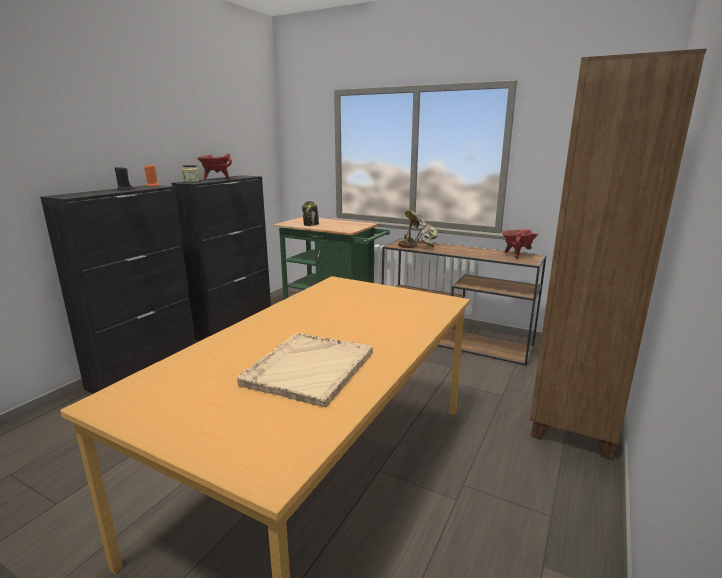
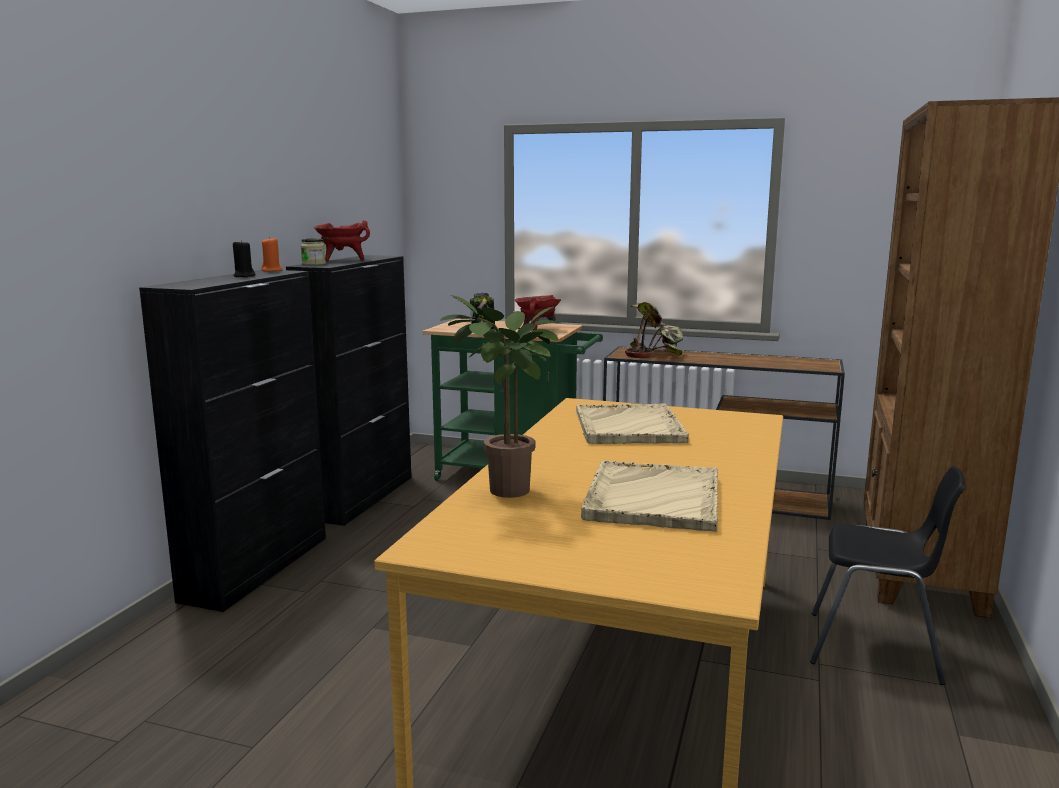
camera: 10 degrees left, 5 degrees down
(212, 355) = (507, 493): none -> potted plant
(350, 302) = (628, 427): none -> beige tray
(511, 476) = (875, 648): none -> black chair
(516, 255) = (803, 361): red cooking pot -> red cooking pot (536, 329)

